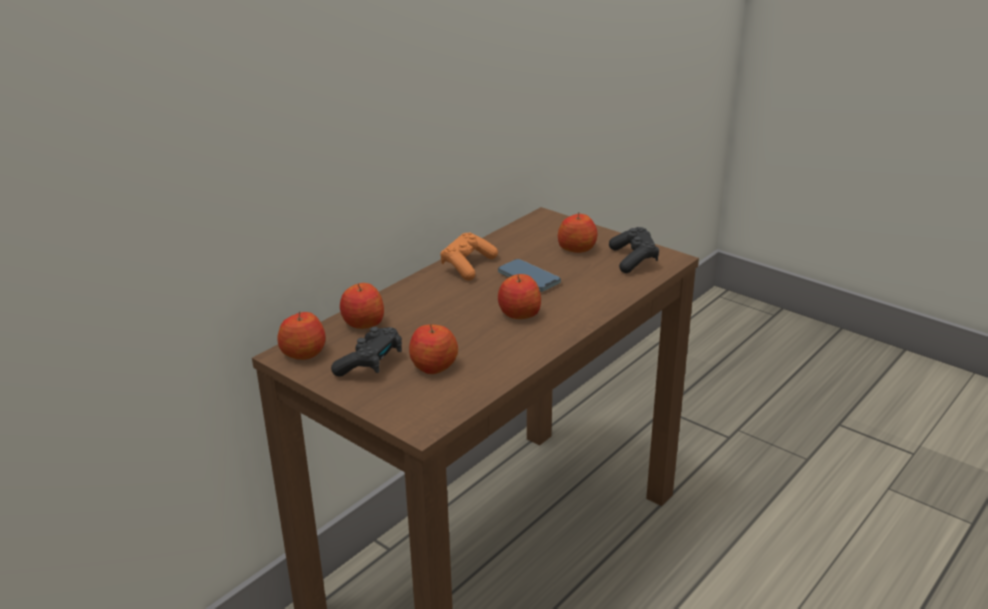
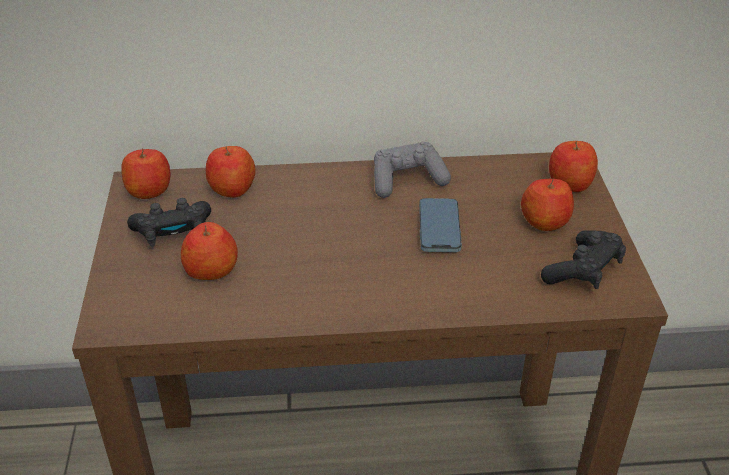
camera: 45 degrees right, 10 degrees up
(468, 266) = (407, 180): orange game controller -> grey game controller
(519, 313) = (366, 262): apple -> apple (570, 183)

